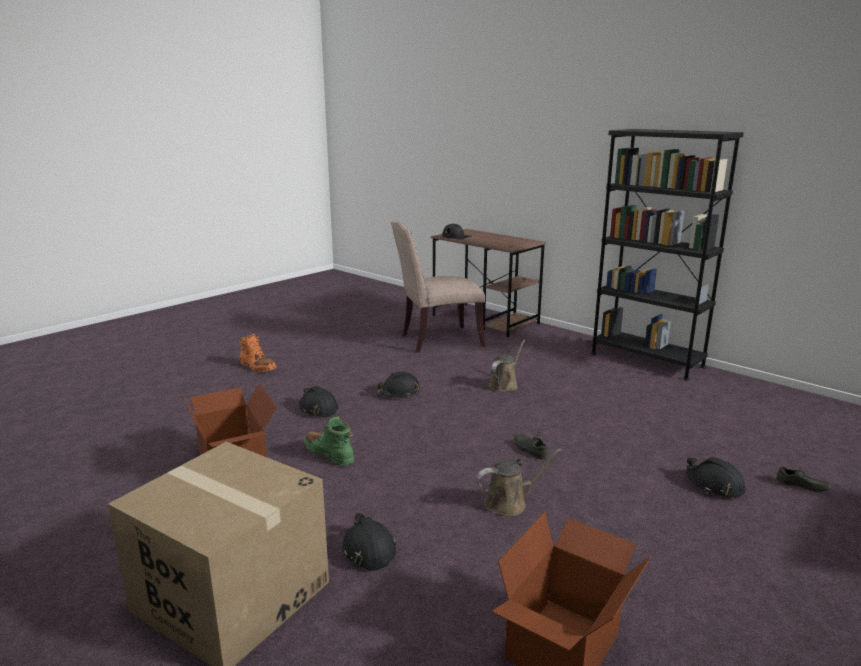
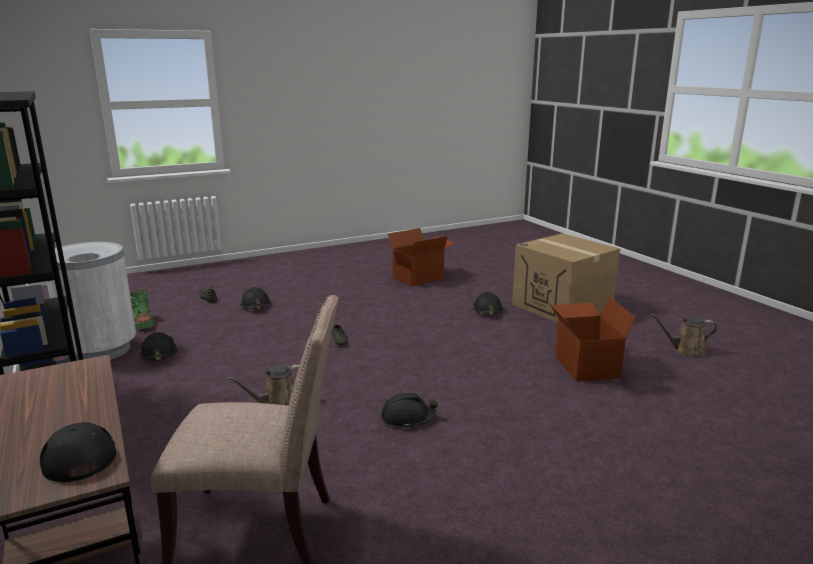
camera: 160 degrees left, 0 degrees up
(257, 367) = (610, 519): orange boot -> none
(318, 409) = (510, 412): black hard hat -> black hard hat (159, 354)
(329, 454) = (503, 363): green boot -> green boot (143, 323)
(509, 503) = (390, 316): brown watering can -> brown watering can (686, 350)
(729, 398) = (100, 350): none -> white trash can

